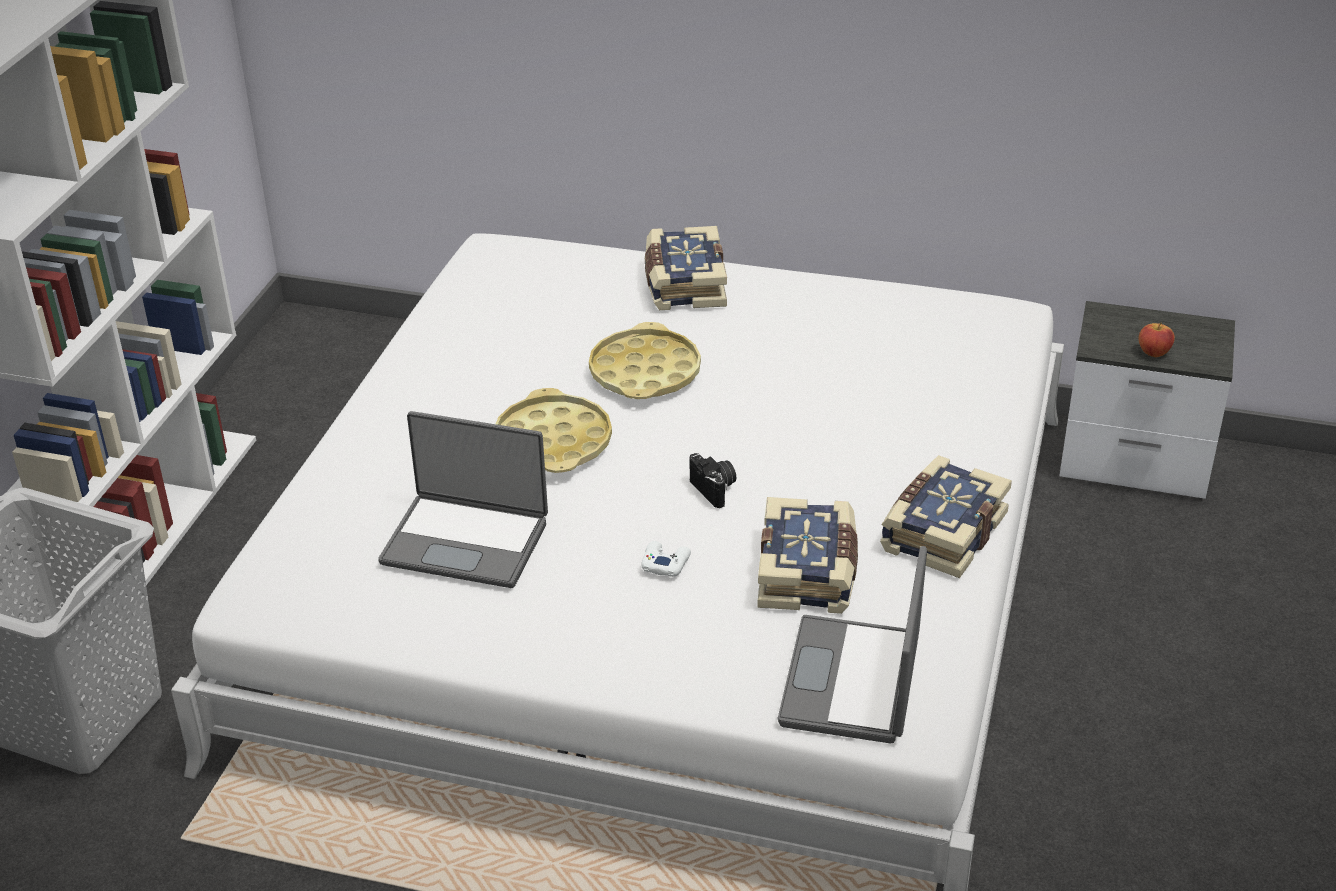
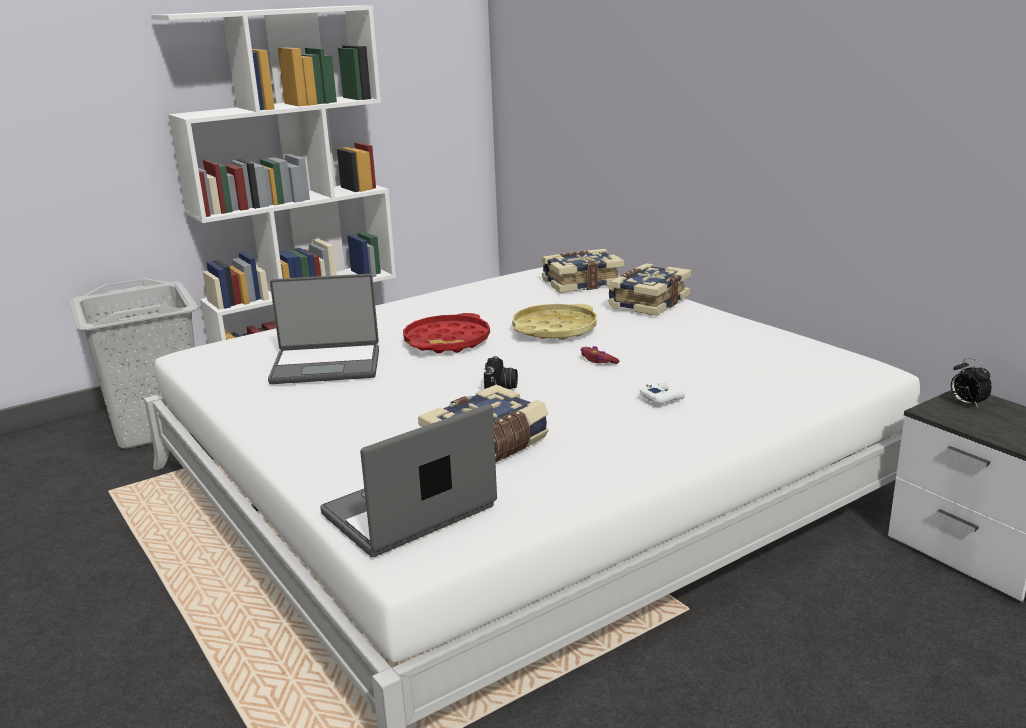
camera: 40 degrees right, 15 degrees down
(466, 541) = (326, 365): laptop -> laptop turned 60 degrees counterclockwise
(553, 442) = (447, 341): yellow tray -> red tray
(665, 563) = (409, 410): white game controller -> white game controller (661, 398)
(756, 404) = (598, 360): none -> red game controller
(941, 532) = (619, 461): book -> book (581, 283)
(1113, 326) = (966, 404): none -> alarm clock
(1153, 353) = (984, 428): apple -> none

